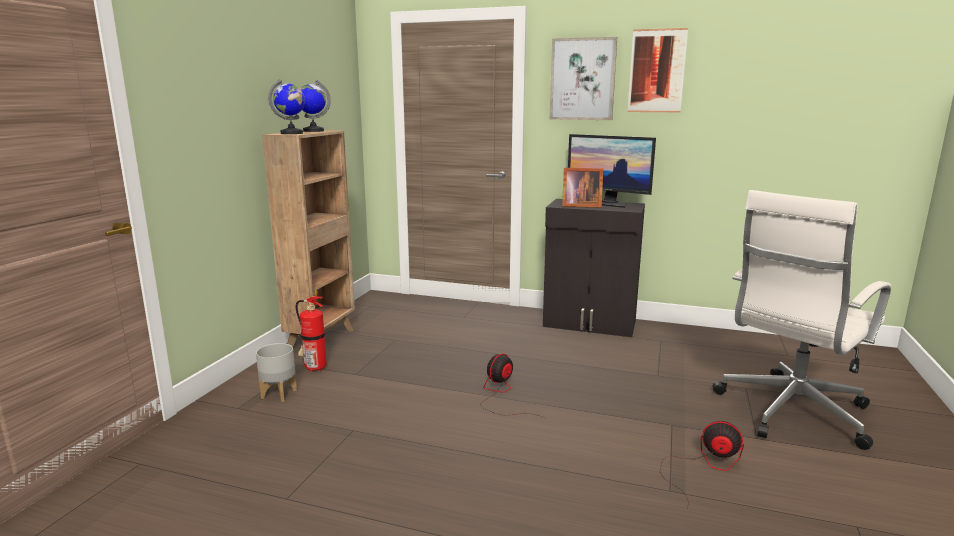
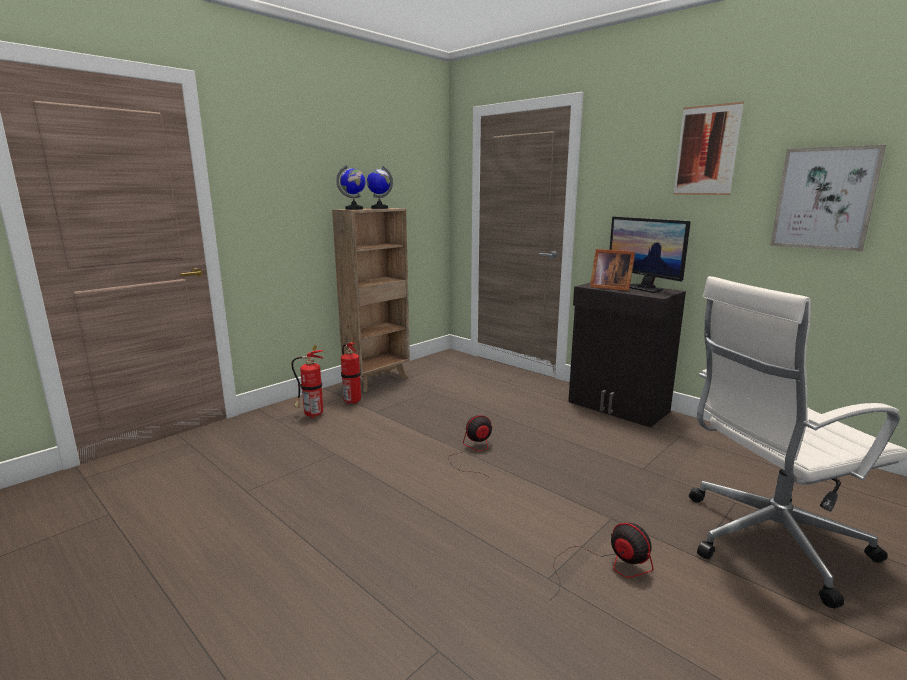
camera: 25 degrees right, 0 degrees up
(279, 394) = (311, 415): grey planter -> fire extinguisher
(582, 79) = (631, 161): picture -> picture (824, 198)

